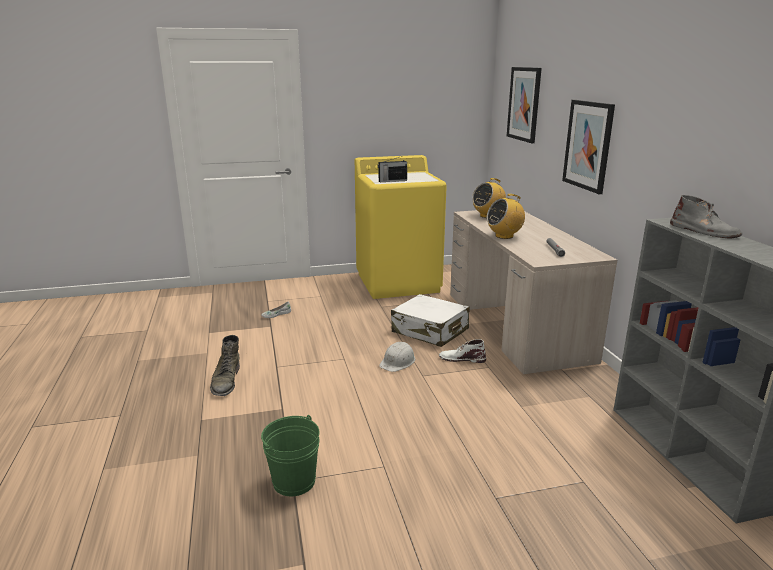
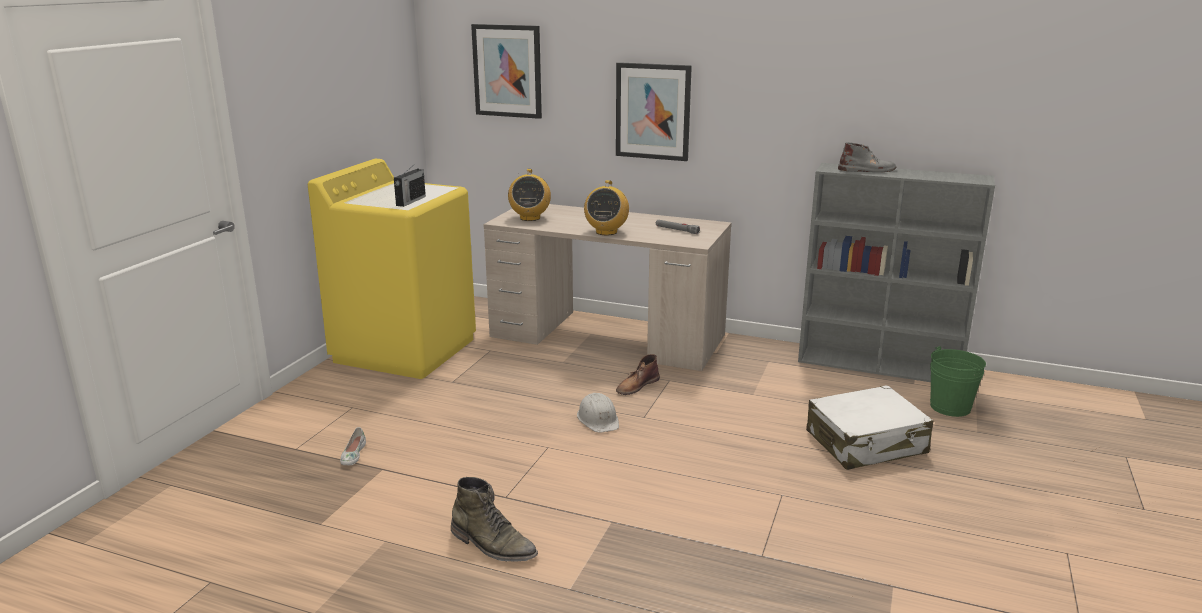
camera: 55 degrees left, 0 degrees up
(294, 481) = (762, 554): green bucket -> green bucket (950, 407)
(430, 331) = (556, 378): white suitcase -> white suitcase (866, 443)
(462, 358) = (637, 385): white boot -> brown boot

